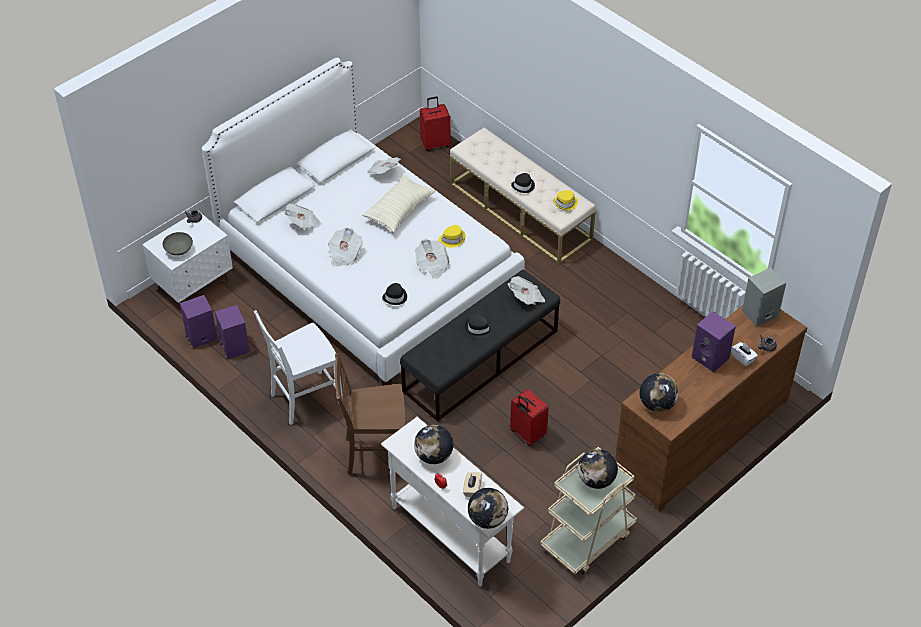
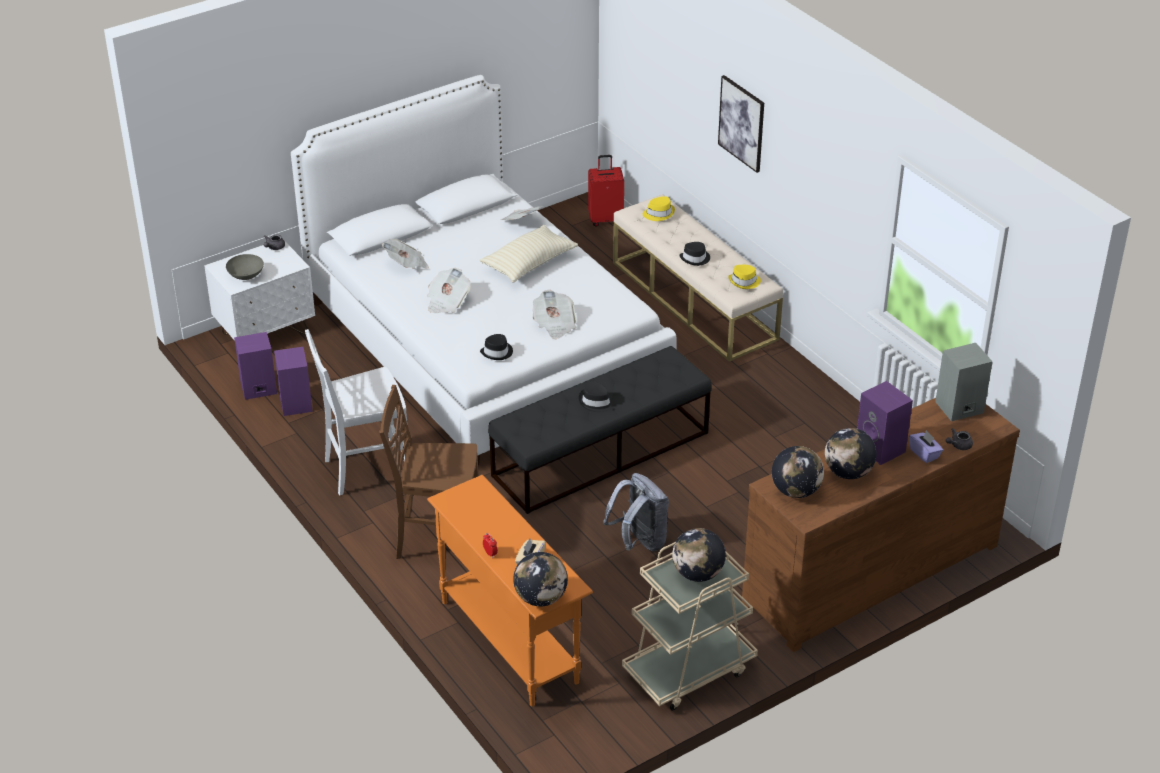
camera: 10 degrees right, 10 degrees down
(433, 456) = (491, 519): globe -> globe (848, 472)
(450, 533) = (509, 641): white console table -> orange console table
(452, 239) = (587, 300): yellow hat -> yellow hat (659, 213)
(526, 298) = (667, 376): newspaper -> none
(527, 434) = (639, 542): red suitcase -> grey backpack
(555, 85) = (742, 123): none -> picture
(743, 358) = (924, 454): white tissue box -> purple tissue box

